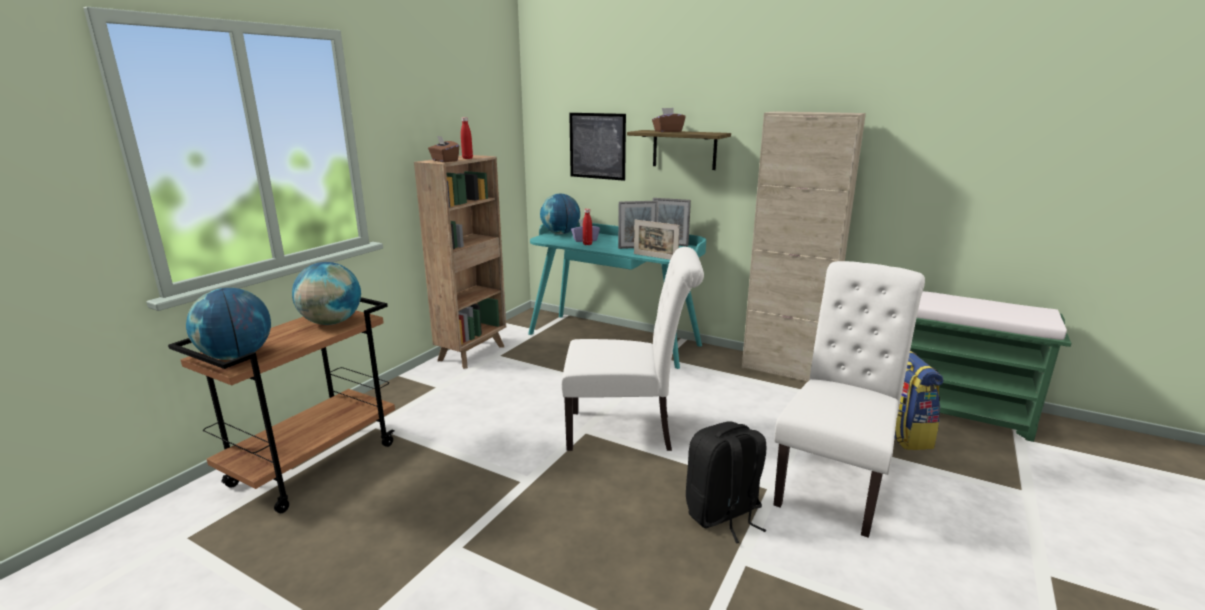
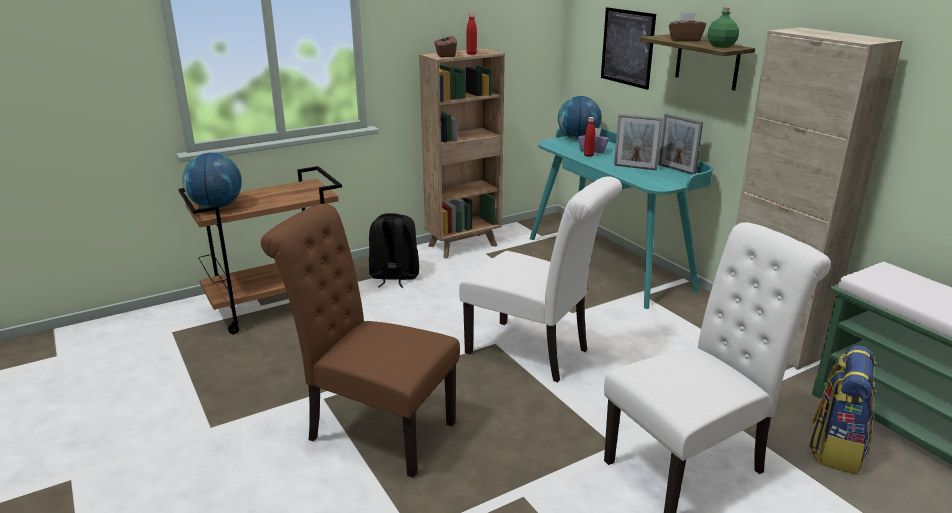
camera: 30 degrees right, 5 degrees up
(331, 322) = (299, 193): globe -> none
(548, 559) = (373, 429): none -> brown chair
(655, 257) = (638, 181): picture frame -> none
(706, 133) = (720, 46): none -> green bottle
(723, 514) = (547, 451): black backpack -> black backpack (394, 277)

